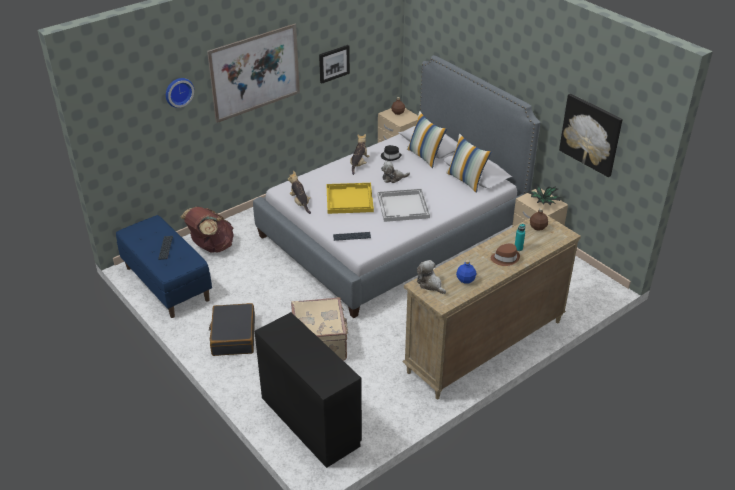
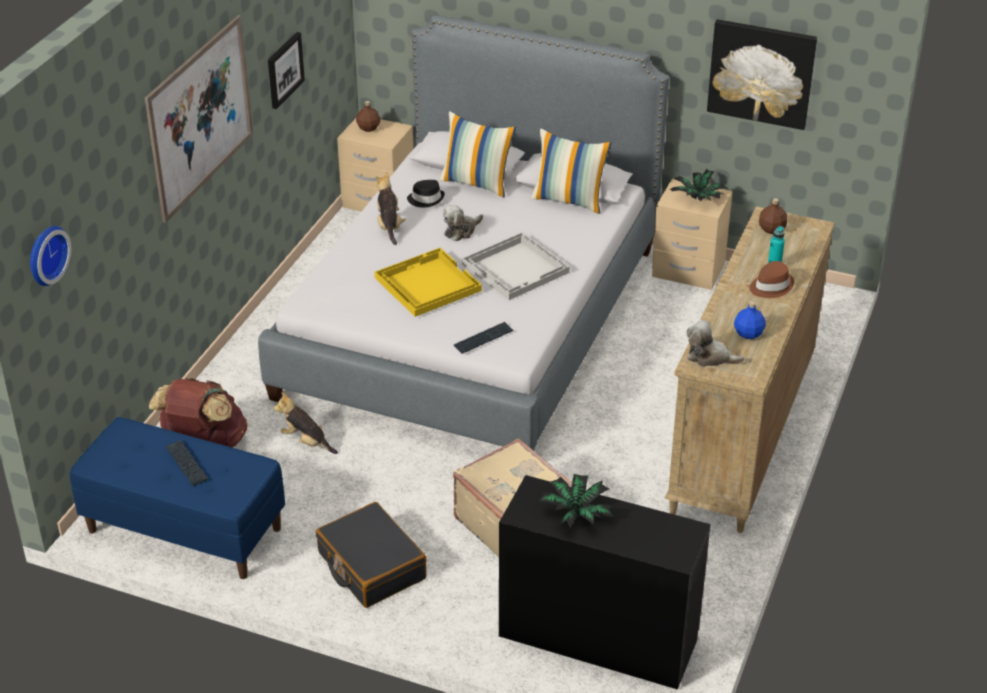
camera: 30 degrees left, 0 degrees up
(178, 91) = (116, 183): wall clock -> wall clock (45, 254)
(296, 342) = (575, 514): none -> potted plant
(300, 203) = (355, 315): plush toy -> plush toy (306, 442)

